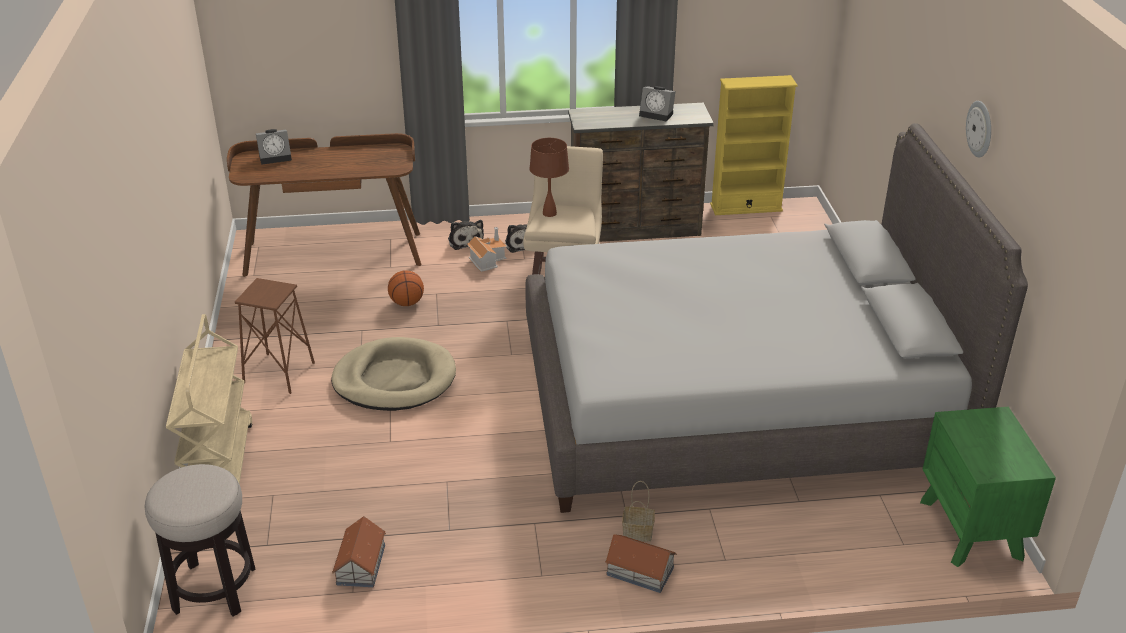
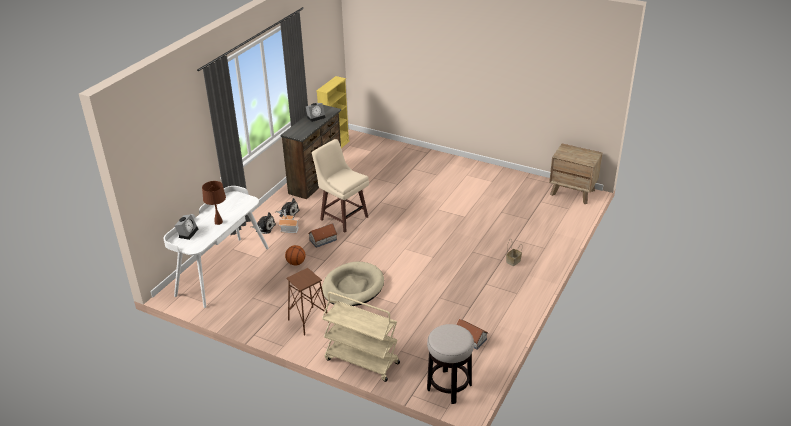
camera: 55 degrees left, 0 degrees up
(333, 253) = (222, 271): brown desk -> white desk
(549, 213) = (338, 179): brown table lamp -> brown table lamp (218, 222)
(639, 570) = (533, 269): toy house -> toy house (322, 240)
(736, 403) = (462, 208): grey bed -> none
(971, 529) = (572, 192): green nightstand -> brown nightstand
(980, 129) = (499, 51): wall clock -> none

